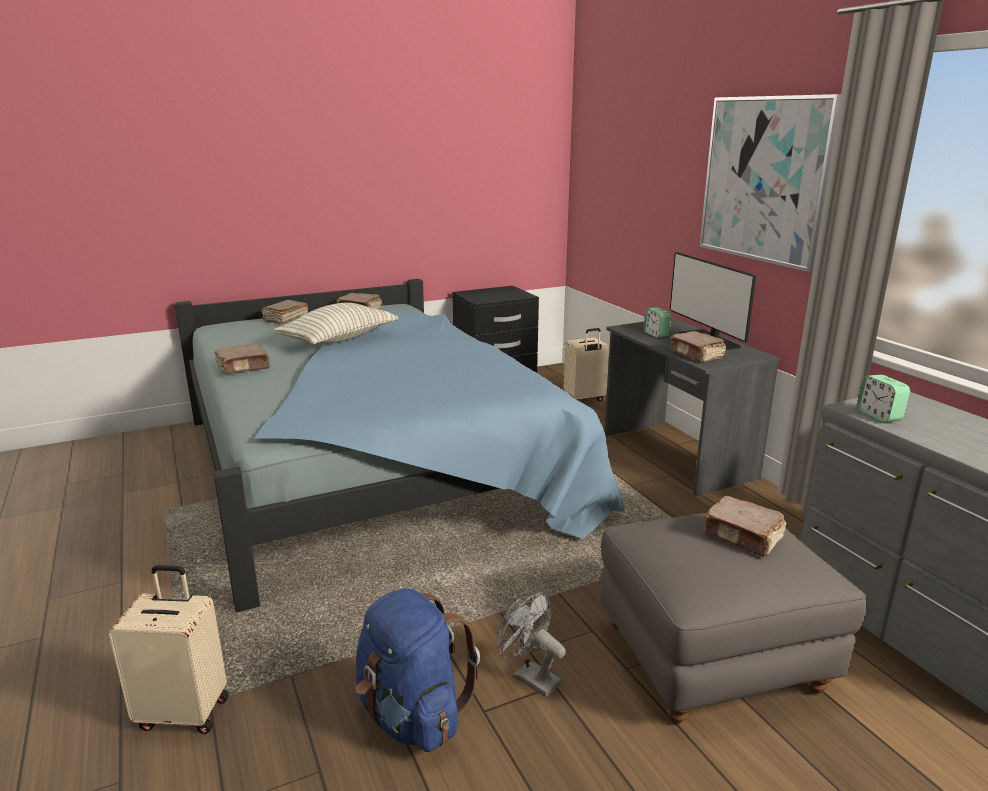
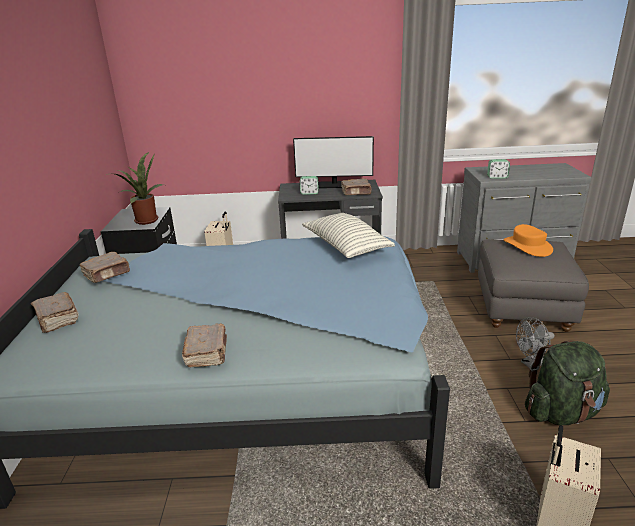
camera: 65 degrees left, 5 degrees up
(339, 340) = (180, 295): pillow -> pillow (346, 247)
(412, 716) = (561, 412): blue backpack -> green backpack
(492, 297) = (145, 220): none -> potted plant
(743, 537) = (527, 246): brown book -> orange hat
(764, 180) = (343, 81): picture -> none

